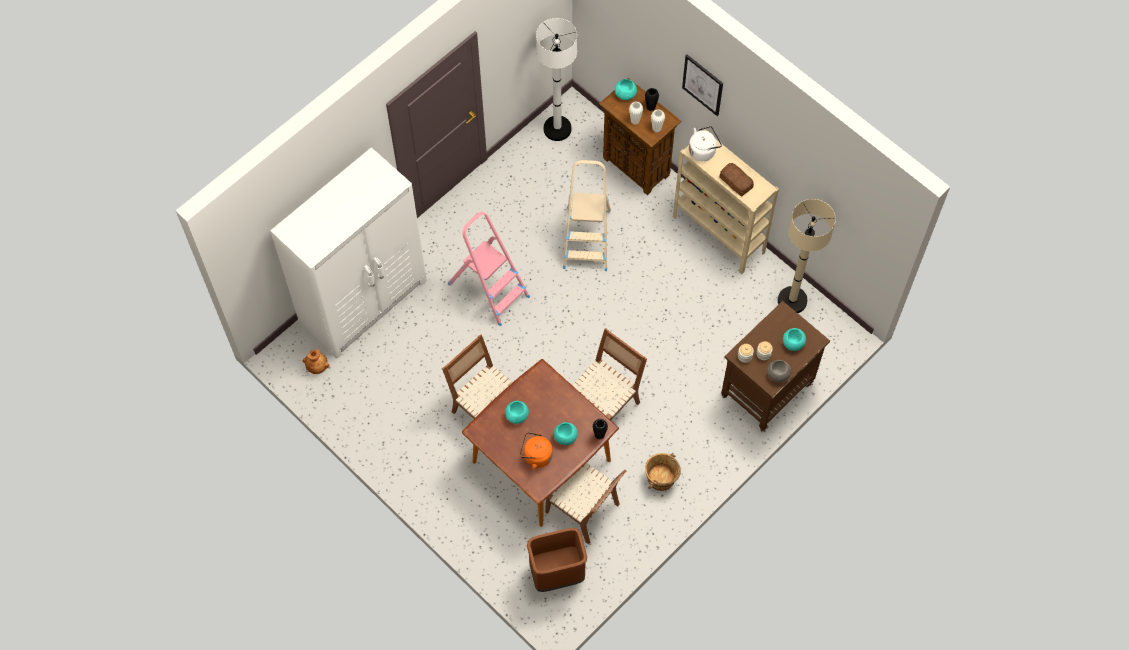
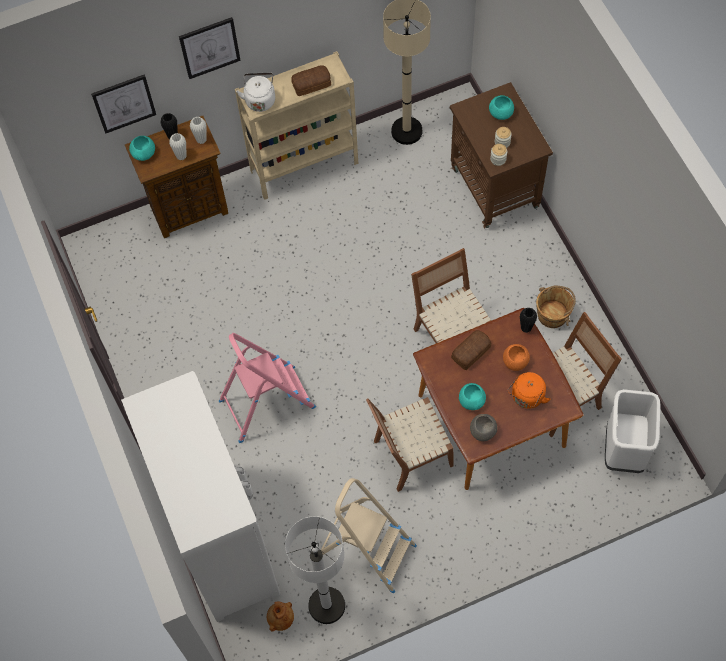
camera: 65 degrees left, 0 degrees up
(557, 129) = (105, 269): white floor lamp -> white floor lamp (327, 605)
(557, 574) = (624, 450): brown trash can -> white trash can
(560, 401) = (472, 352): none -> bread
(565, 437) = (515, 362): turquoise bowl -> orange bowl
(587, 239) = (252, 287): beige step ladder -> beige step ladder (366, 551)
(640, 53) = (124, 103): none -> picture
(777, 374) = (530, 139): grey bowl -> grey bowl (482, 431)

